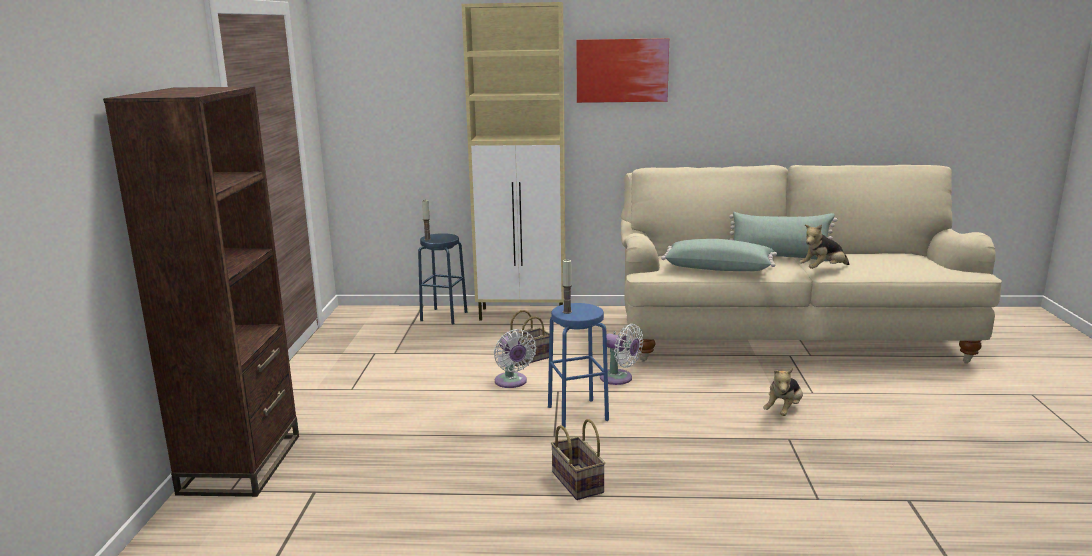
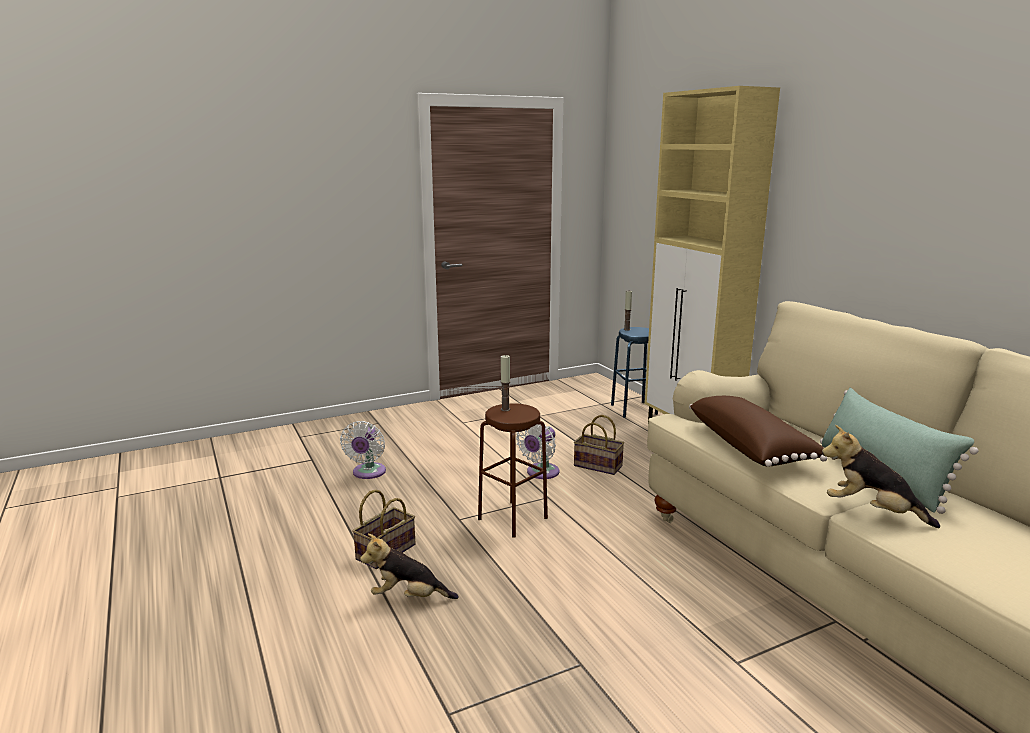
camera: 60 degrees right, 0 degrees up
(241, 464) = (332, 428): brown bookcase -> none
(578, 413) = (512, 518): blue stool -> brown stool
(619, 378) = (610, 520): white fan -> white fan (368, 473)
(622, 70) = (835, 174): picture -> none
(718, 268) = (751, 447): green pillow -> brown pillow
(783, 410) = (654, 646): plush toy -> plush toy (408, 597)

